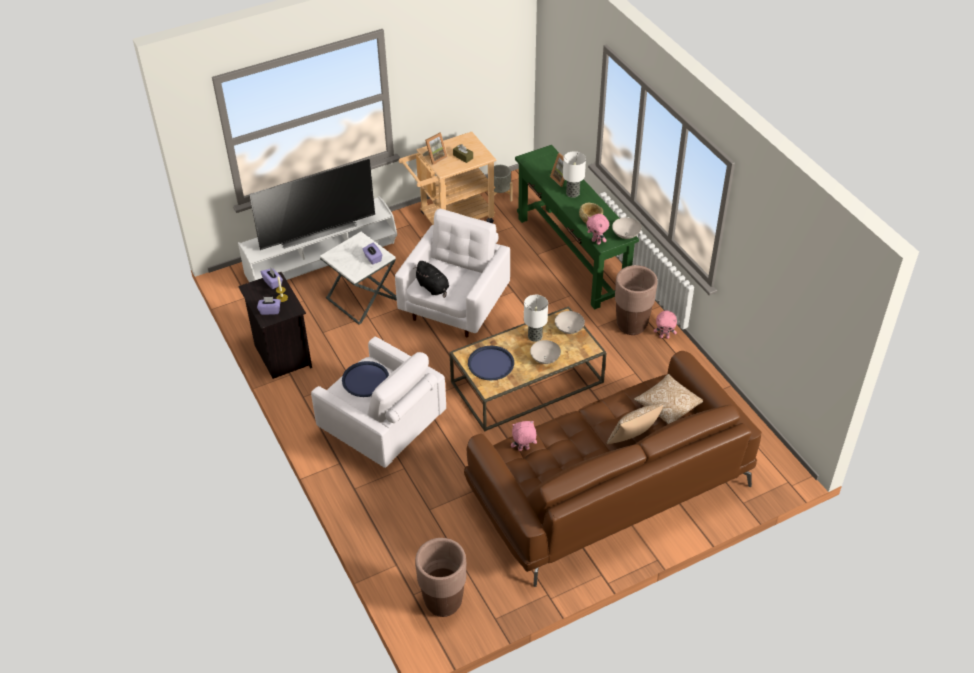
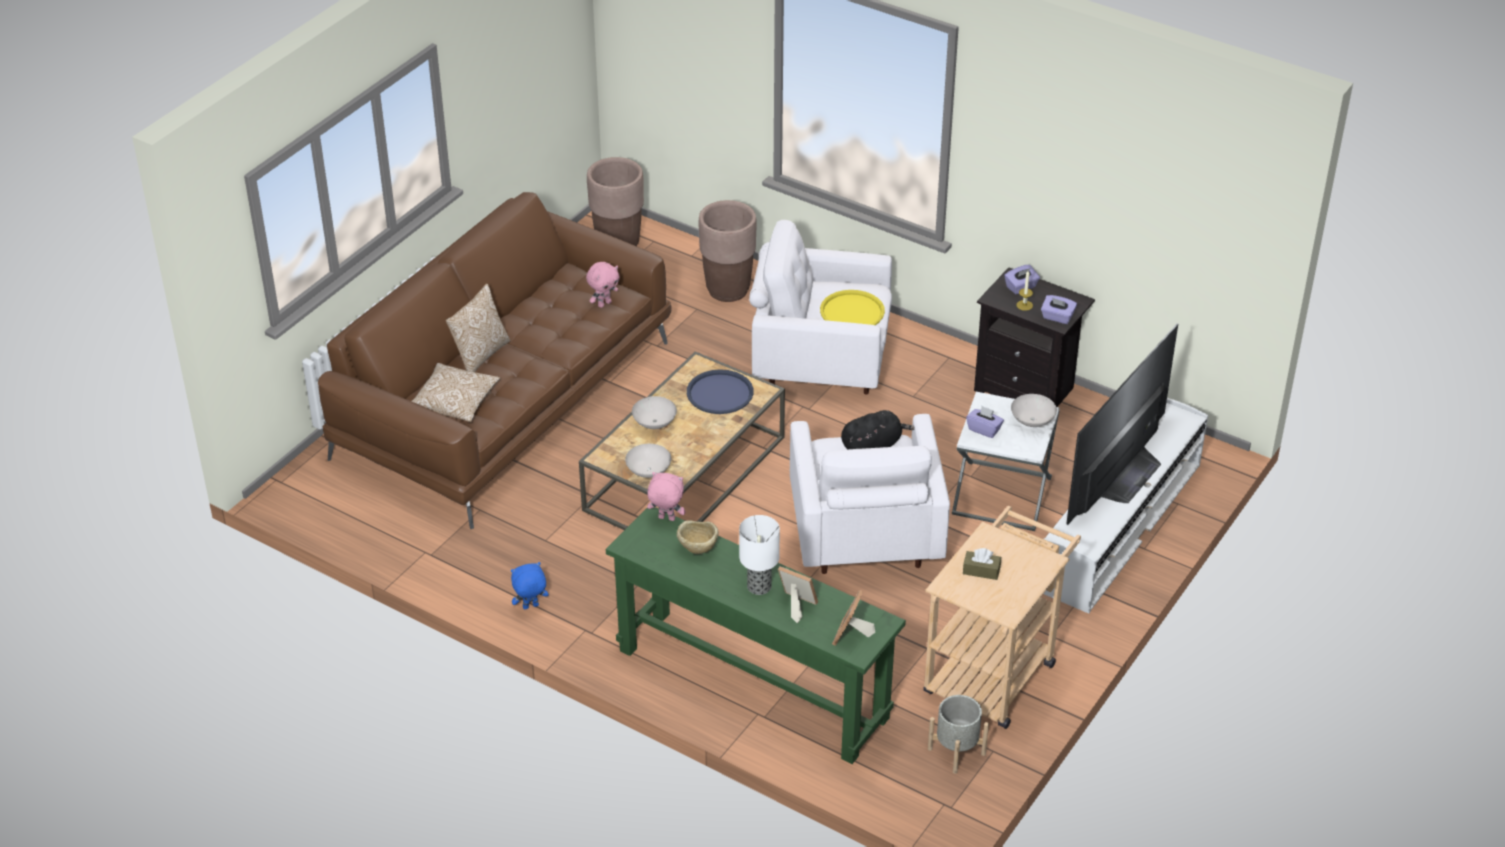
camera: 150 degrees right, 5 degrees down
(365, 380) = (852, 312): blue tray -> yellow tray
(433, 288) = (873, 445): black plush toy -> black plush toy turned 135 degrees clockwise
(435, 157) = (1022, 550): picture frame -> picture frame (851, 636)
(534, 336) = (688, 445): table lamp -> none
(625, 235) = (629, 546): white bowl -> white bowl (1033, 421)
(631, 325) = (589, 605): brown planter -> brown planter (728, 290)
(664, 337) = (530, 607): pink plush toy -> blue plush toy

